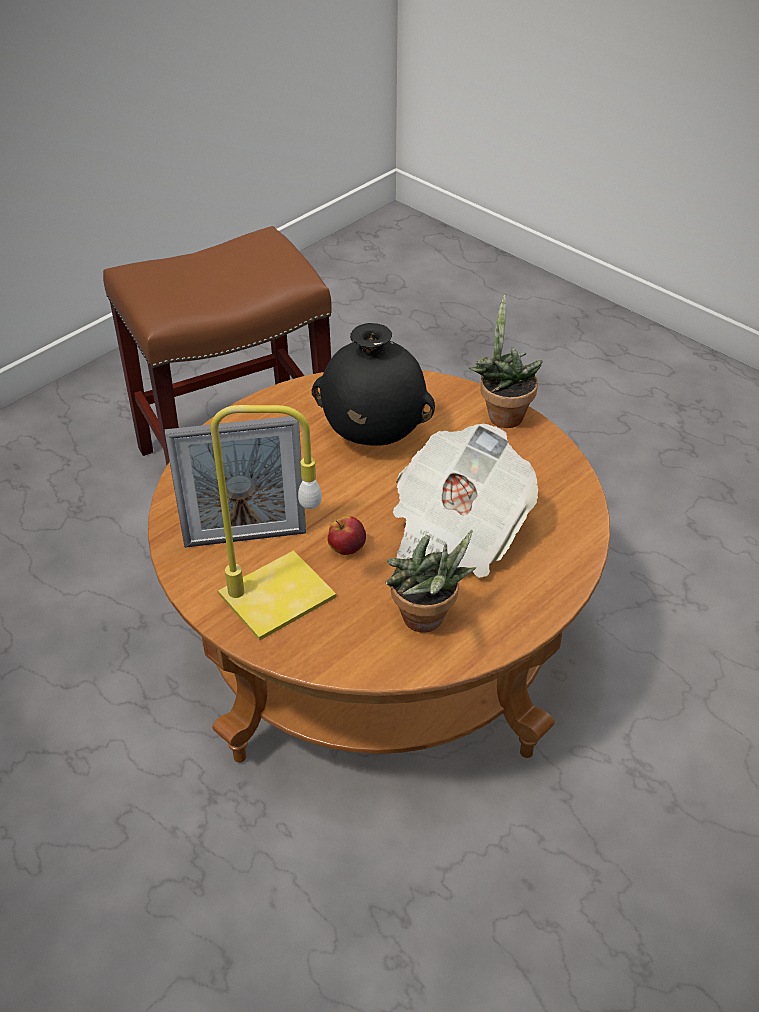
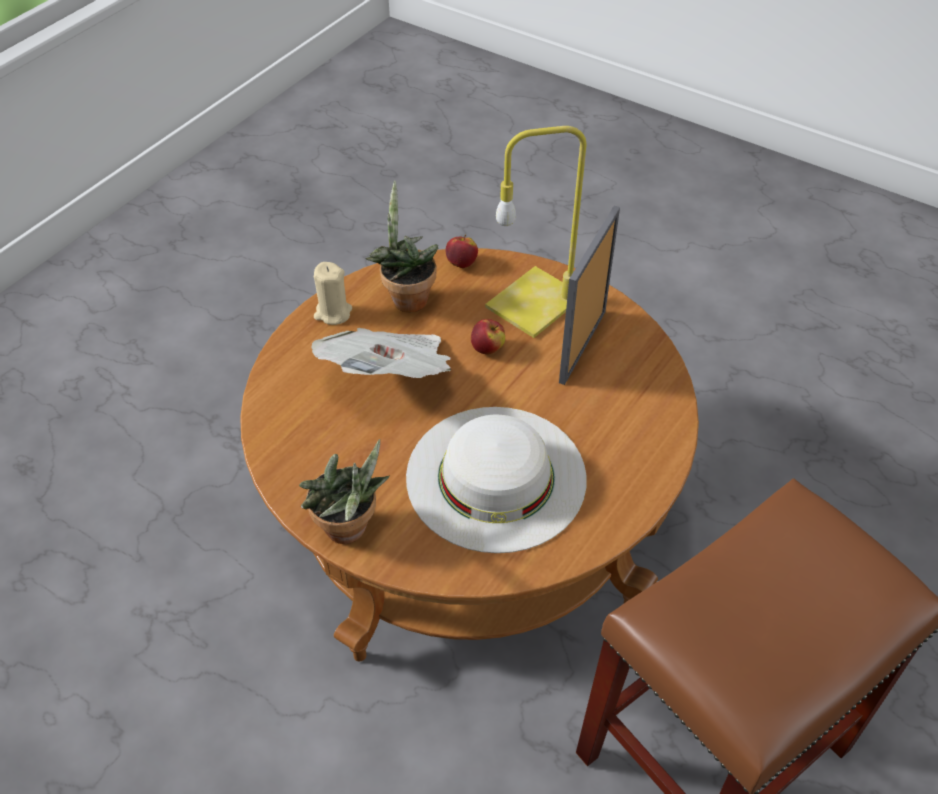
camera: 170 degrees right, 5 degrees up
(245, 538) = (582, 346): picture frame -> picture frame turned 45 degrees counterclockwise
(349, 662) = (461, 263): none -> apple
(372, 436) = (496, 477): black vase -> white hat
(516, 613) = (333, 313): none -> beige candle

